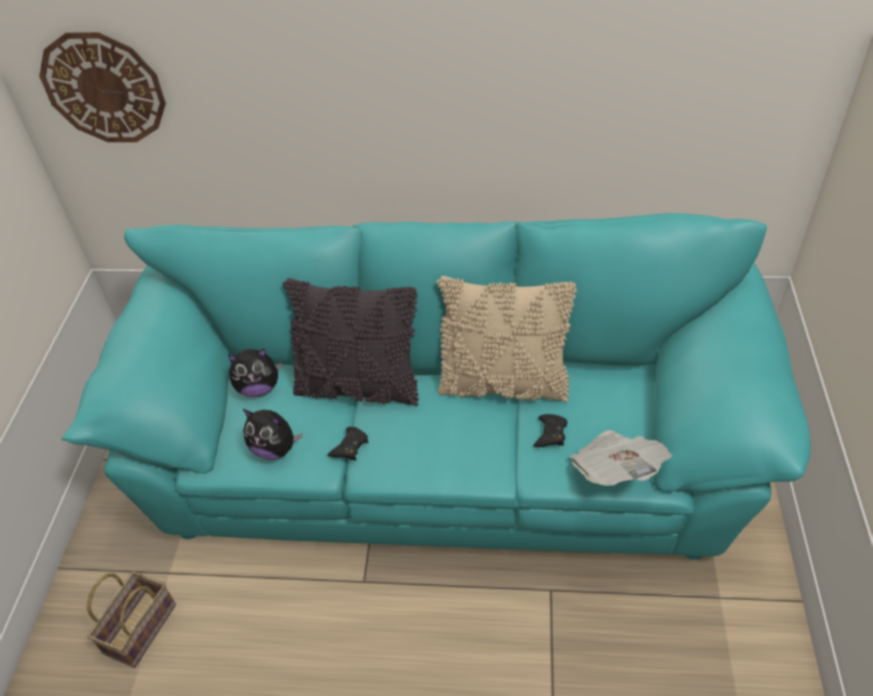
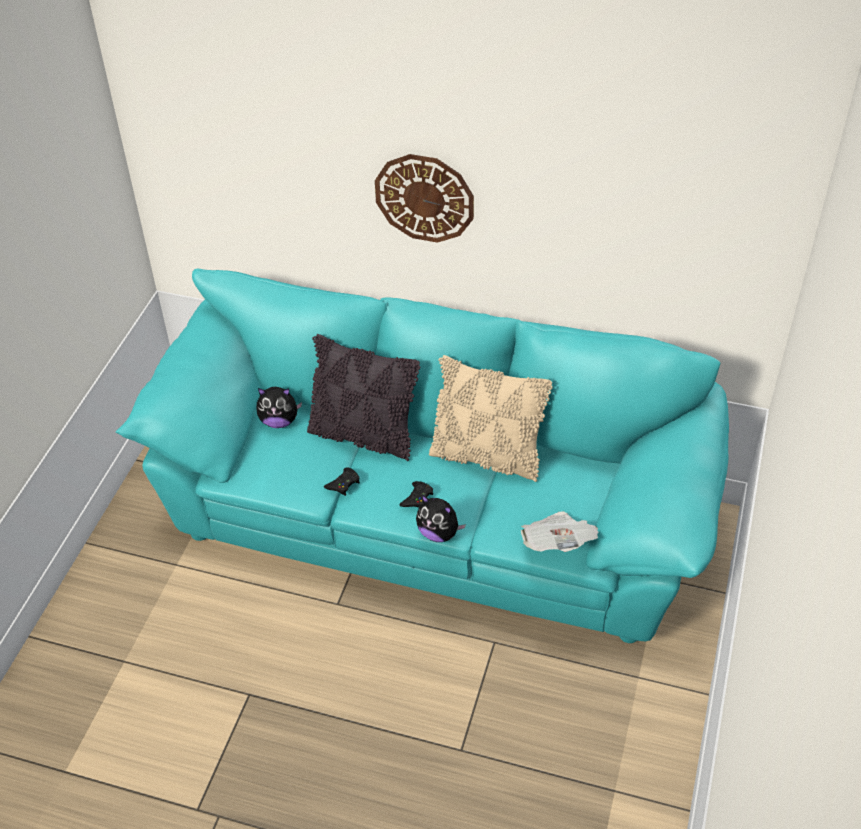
camera: 10 degrees right, 0 degrees up
(104, 88) = (198, 154): wall clock -> wall clock (424, 198)
(140, 626) = (146, 602): basket -> none
(275, 449) = (282, 474): plush toy -> plush toy (439, 533)
(550, 434) = (513, 505): black game controller -> black game controller (417, 498)

